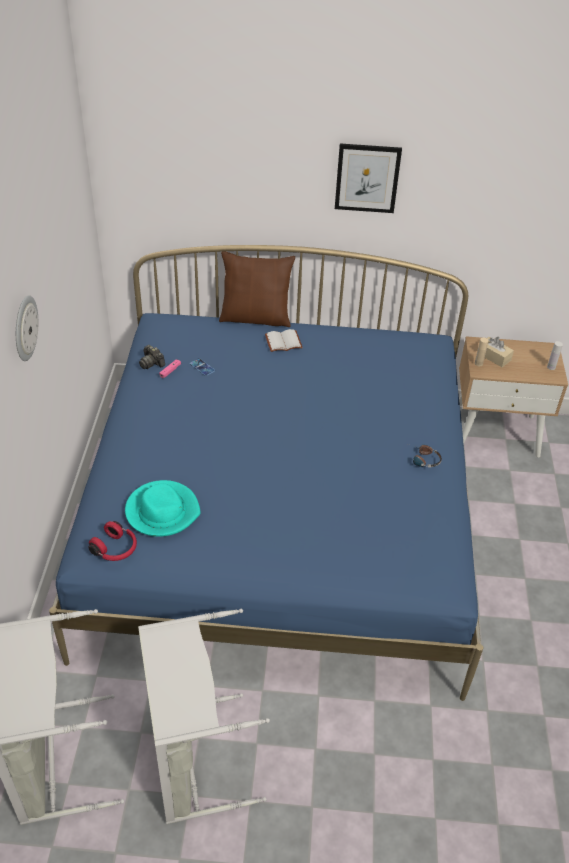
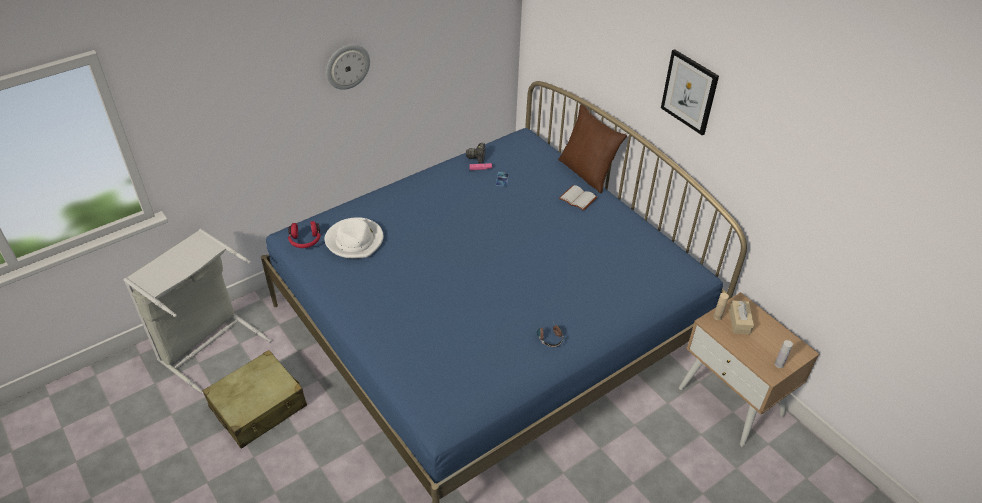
camera: 50 degrees right, 0 degrees up
(162, 511) = (355, 240): turquoise hat -> white hat
(190, 759) = (259, 407): grey laundry basket -> beige suitcase

